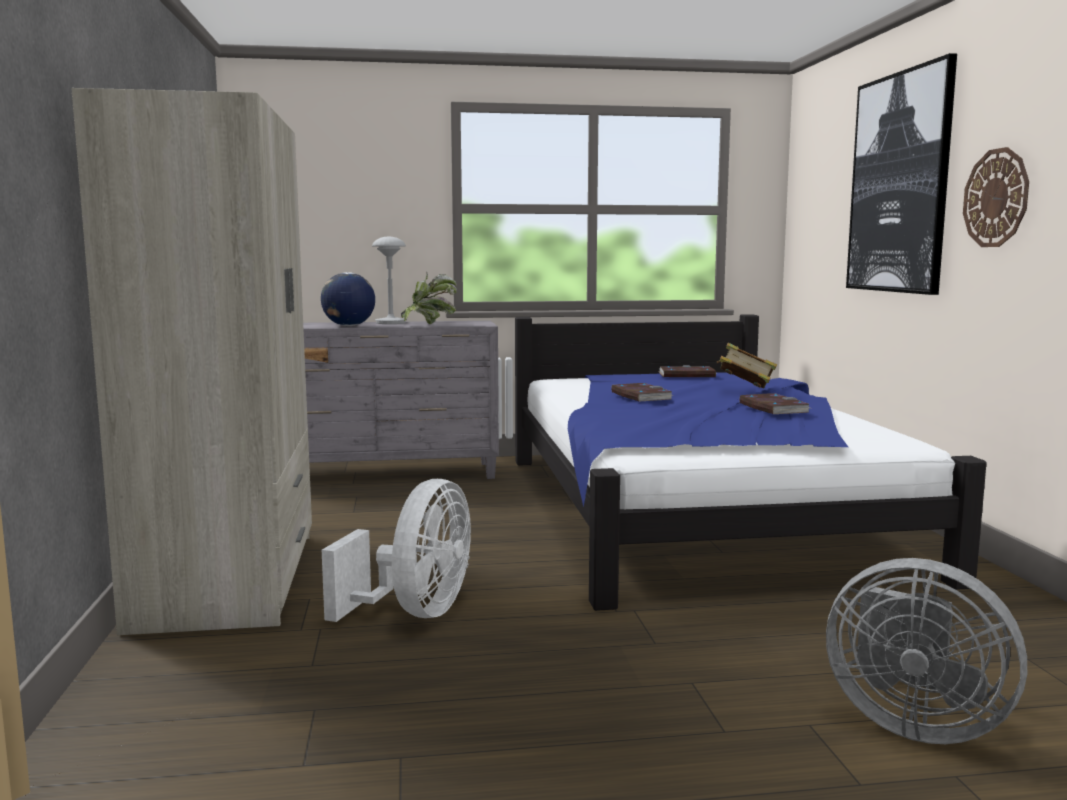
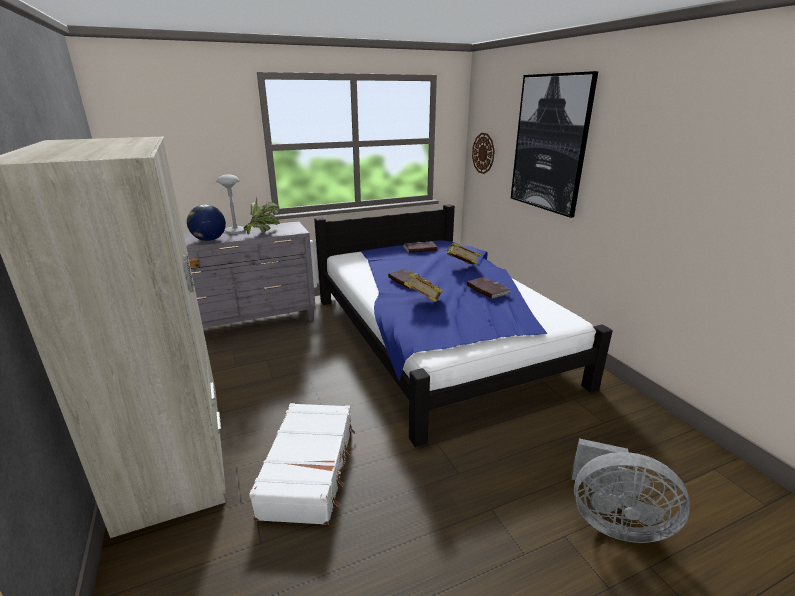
camera: 15 degrees left, 15 degrees up
(416, 612) = (310, 469): white fan -> white suitcase
(652, 411) = (423, 301): none -> book
(996, 198) = (619, 171): wall clock -> wall clock (483, 153)

